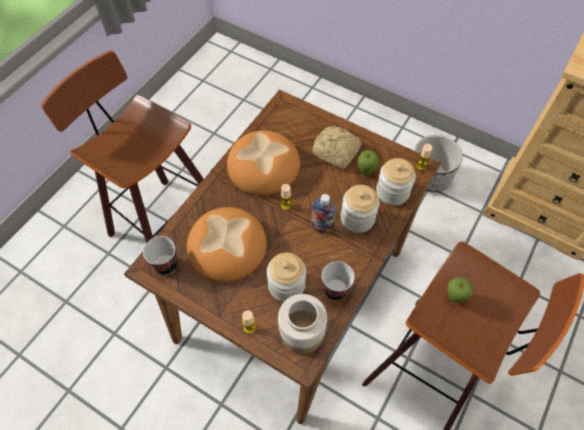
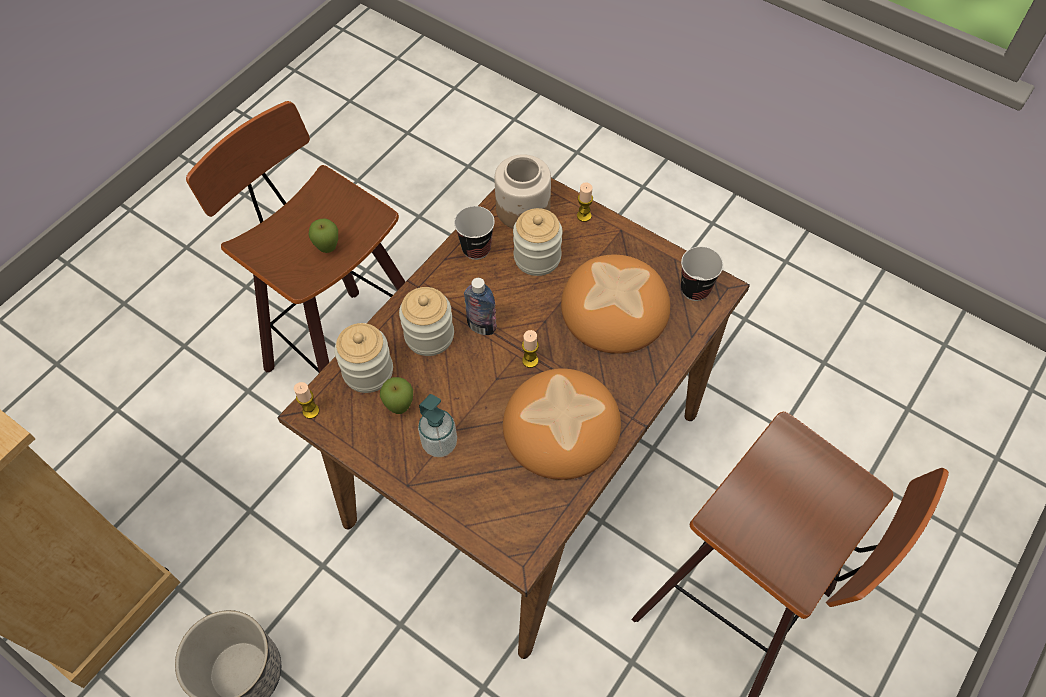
camera: 175 degrees left, 0 degrees up
(337, 153) = (439, 444): bread -> soap dispenser

